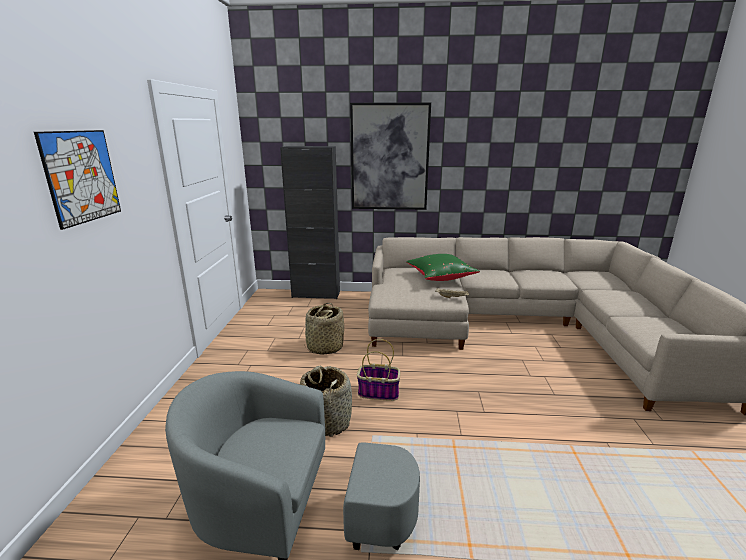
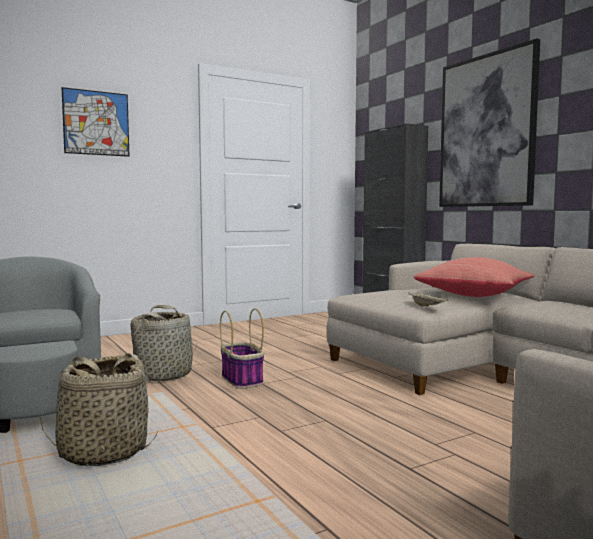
camera: 55 degrees right, 15 degrees down
(324, 347) = (291, 347): basket -> basket (103, 452)
(440, 277) = (475, 295): green pillow -> red pillow

